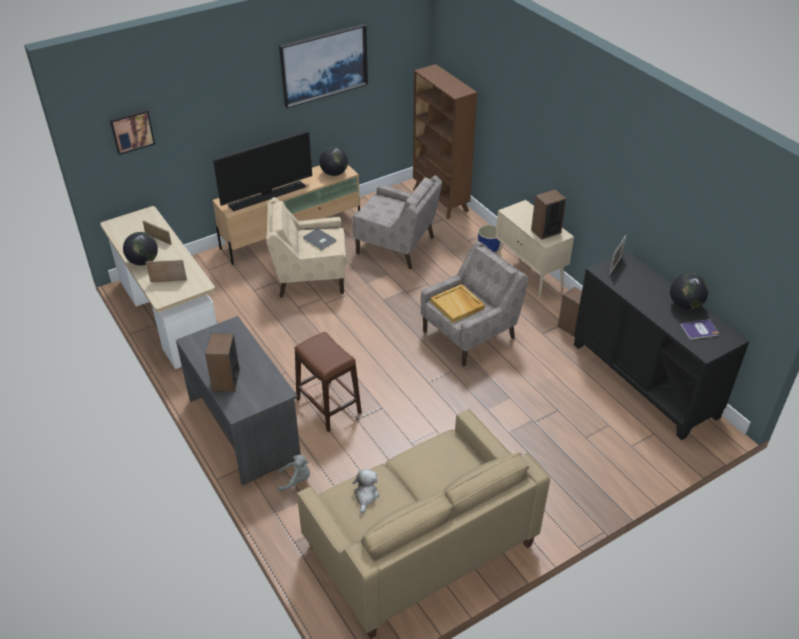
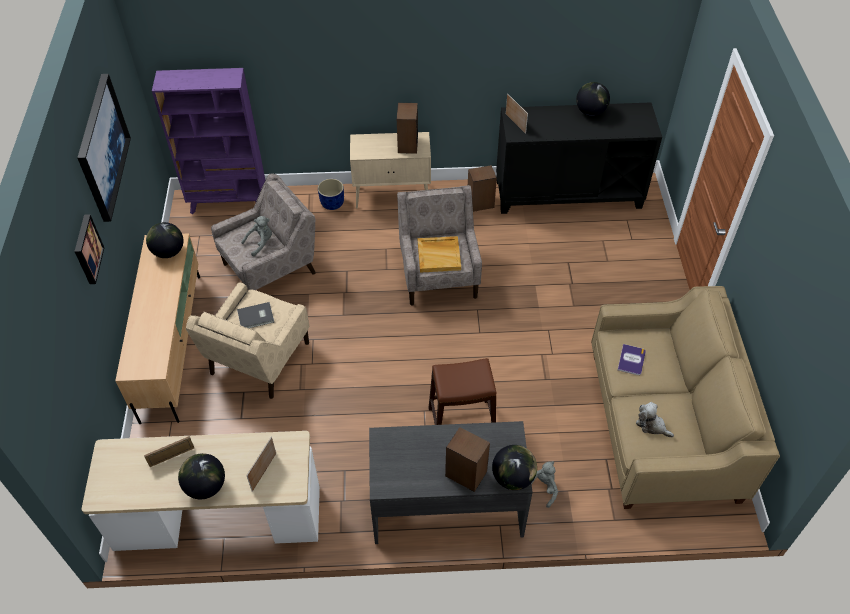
camera: 60 degrees left, 10 degrees up
(132, 131) = (51, 379): picture -> picture (86, 249)
(238, 408) = (513, 477): none -> globe
(267, 195) = (156, 326): television -> none
(388, 214) = (260, 243): none -> grey plush toy
(440, 200) = (229, 202): brown bookcase -> purple bookcase
(699, 330) = (624, 120): book -> book (631, 360)

